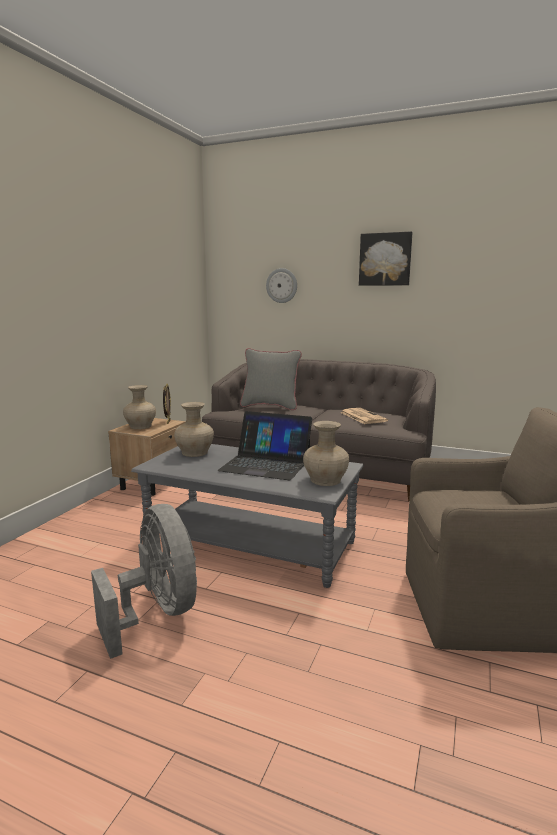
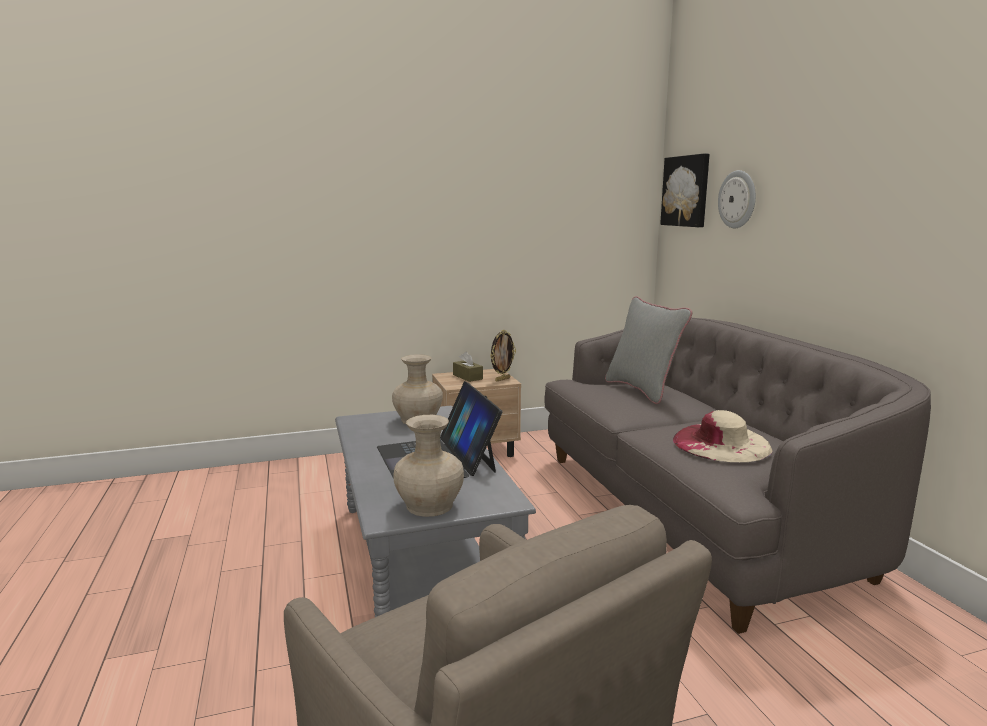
camera: 50 degrees right, 0 degrees up
(141, 426) = (467, 377): beige vase -> brown tissue box
(157, 613) = (238, 575): grey fan -> none
(362, 416) = (721, 443): newspaper -> beige hat
(385, 259) = (894, 146): picture -> picture (686, 191)

